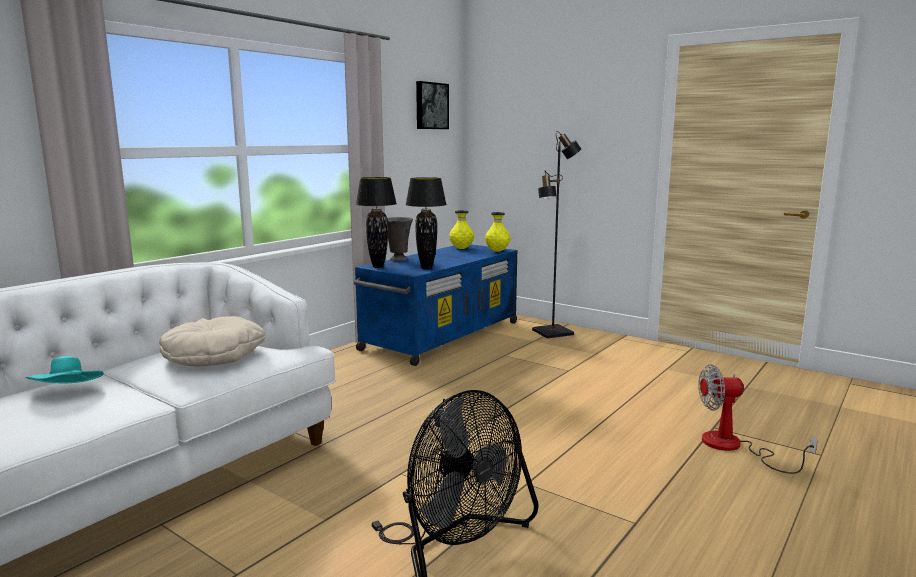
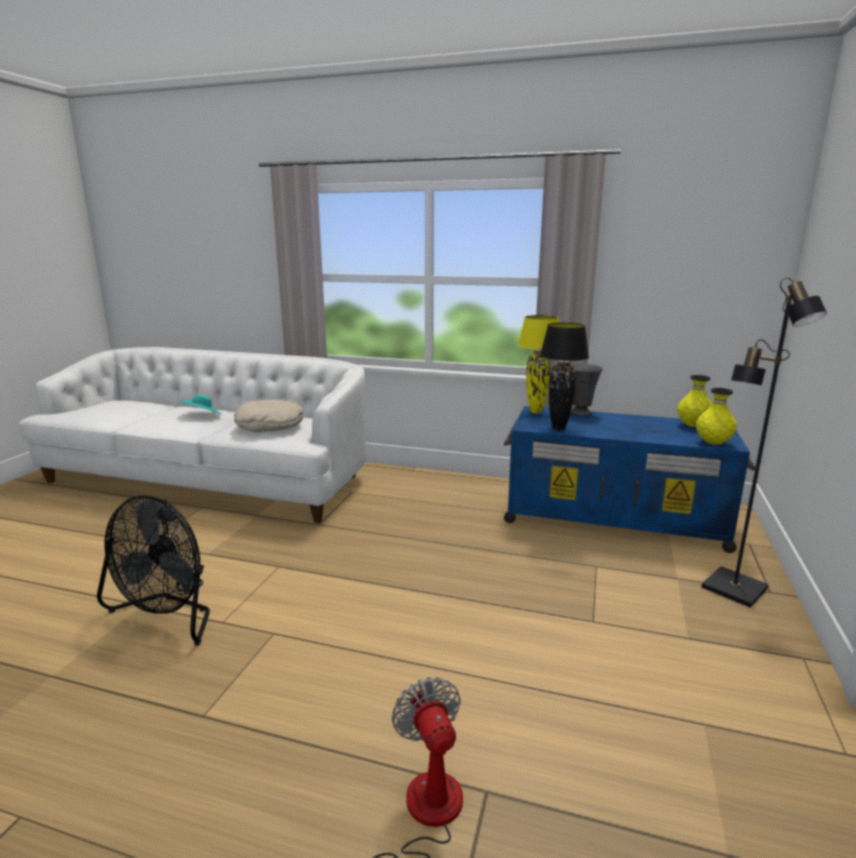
camera: 70 degrees right, 5 degrees up
(377, 267) = (535, 412): black table lamp -> yellow table lamp
(431, 106) = (718, 230): picture -> none

